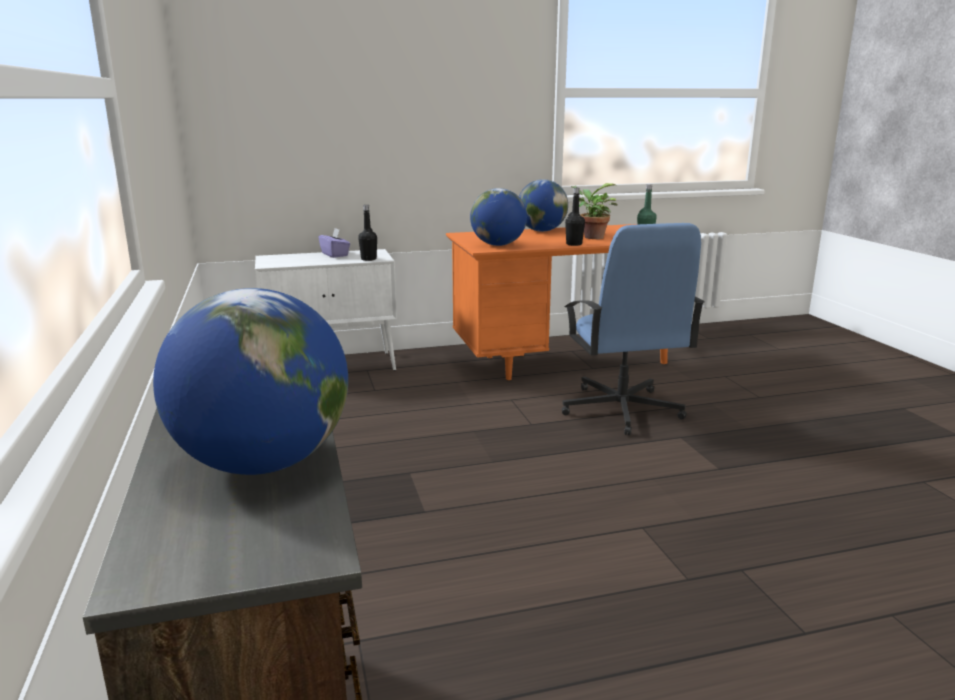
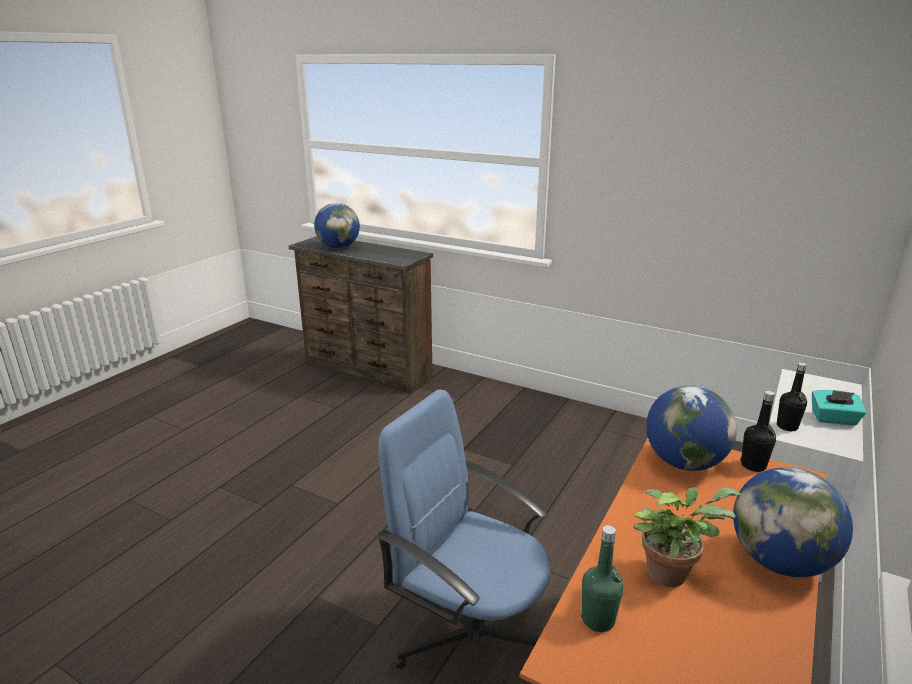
camera: 135 degrees right, 5 degrees up
(335, 254) = (834, 419): purple tissue box -> turquoise tissue box
(574, 244) = (628, 517): black bottle -> black bottle (753, 465)

